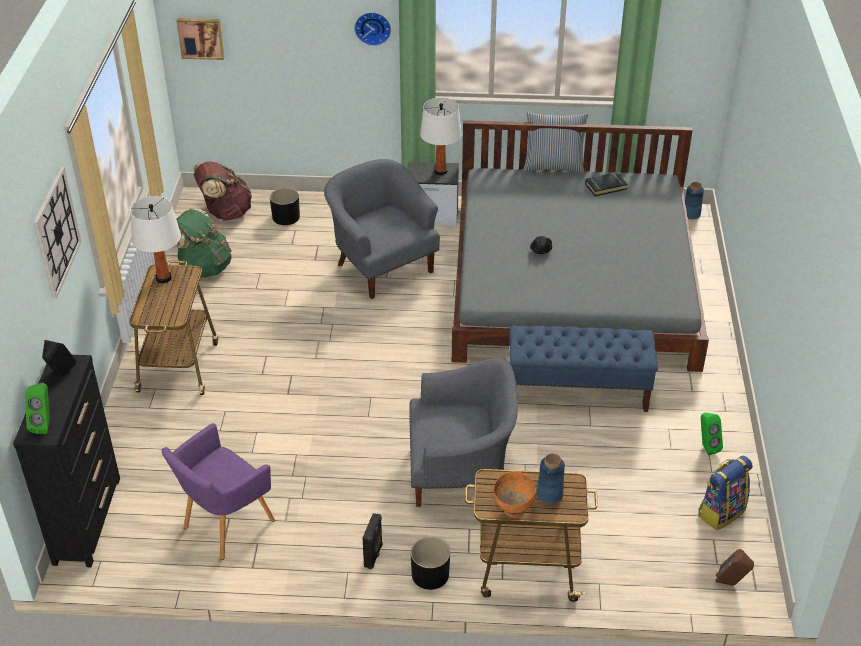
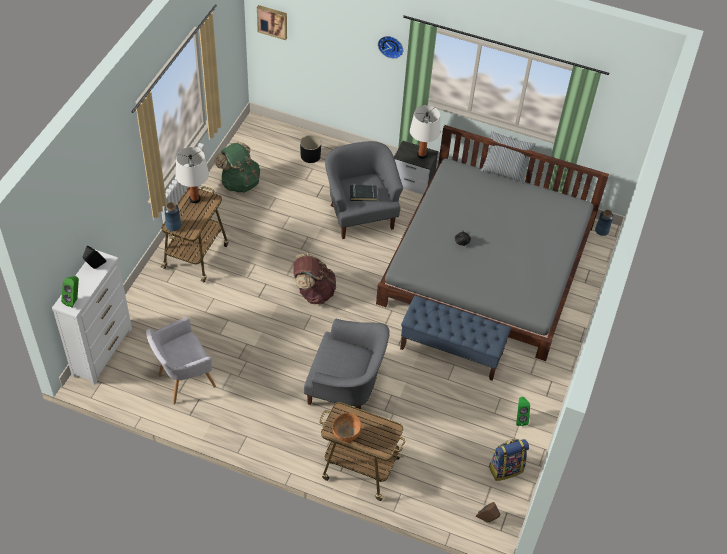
camera: 15 degrees right, 10 degrees up
(56, 232) = (114, 172): wall clock -> none
(87, 519) = (103, 351): black dresser -> white dresser
(225, 213) = (270, 141): brown backpack -> brown backpack (313, 292)
(225, 526) = (184, 381): purple armchair -> grey armchair
(374, 556) = (267, 430): black speaker -> none
(430, 574) = (297, 453): black planter -> none
(549, 494) = (374, 432): blue vase -> blue vase (173, 226)
(605, 186) = (534, 200): black book -> black book (363, 194)

